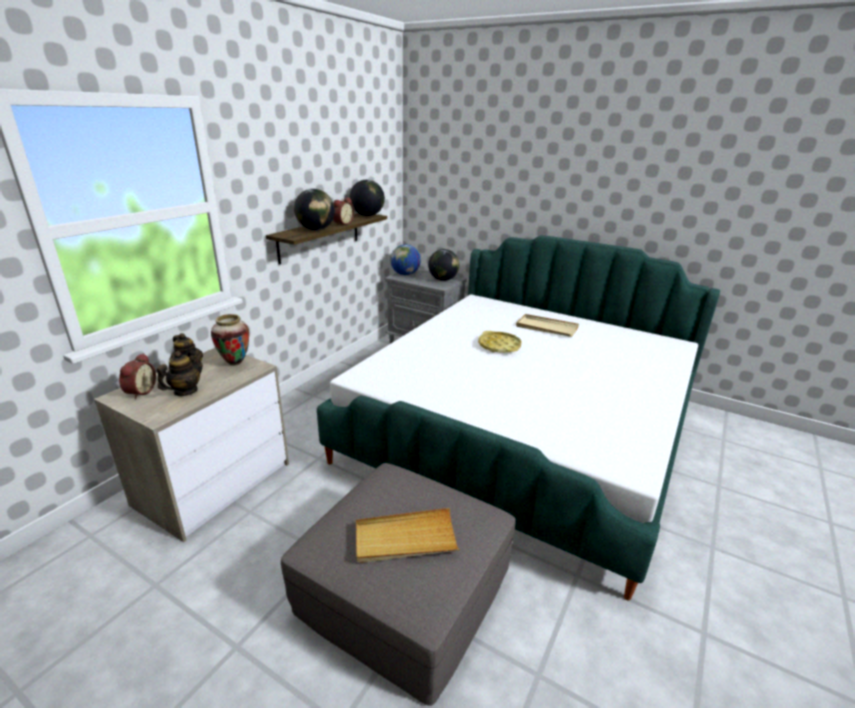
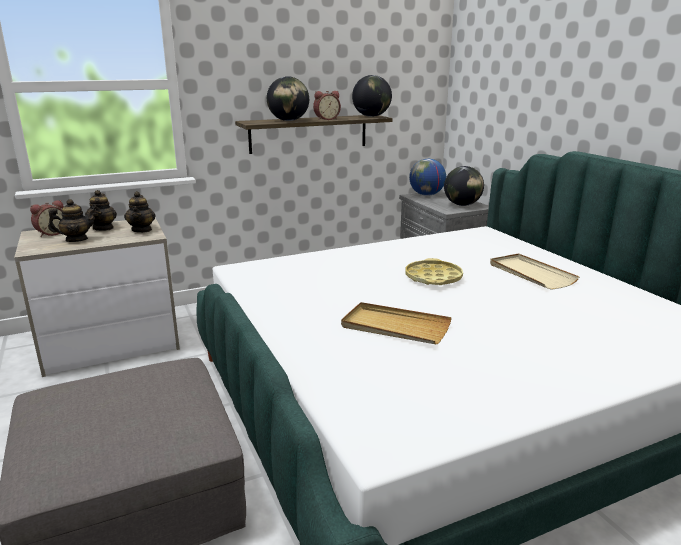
camera: 35 degrees right, 5 degrees down
(235, 363) = (142, 230): vase -> teapot
(405, 539) = (103, 419): beige tray -> beige tray (395, 327)

